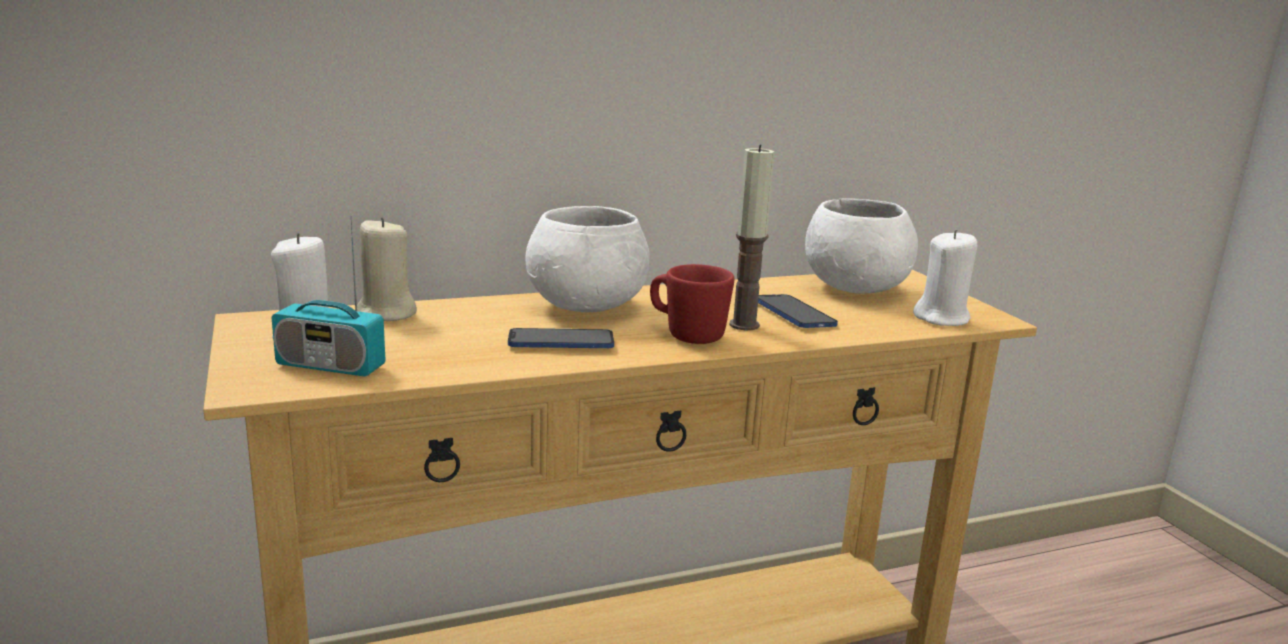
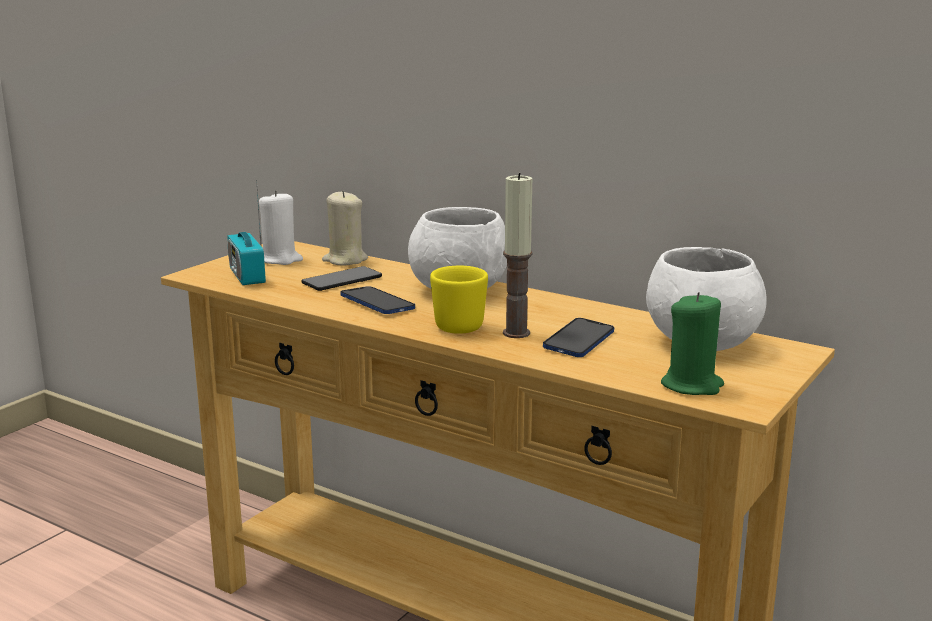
camera: 55 degrees right, 0 degrees up
(453, 334) = (342, 280): none -> phone
(686, 334) = (459, 324): red mug -> yellow mug
(942, 318) = (692, 385): white candle -> green candle

